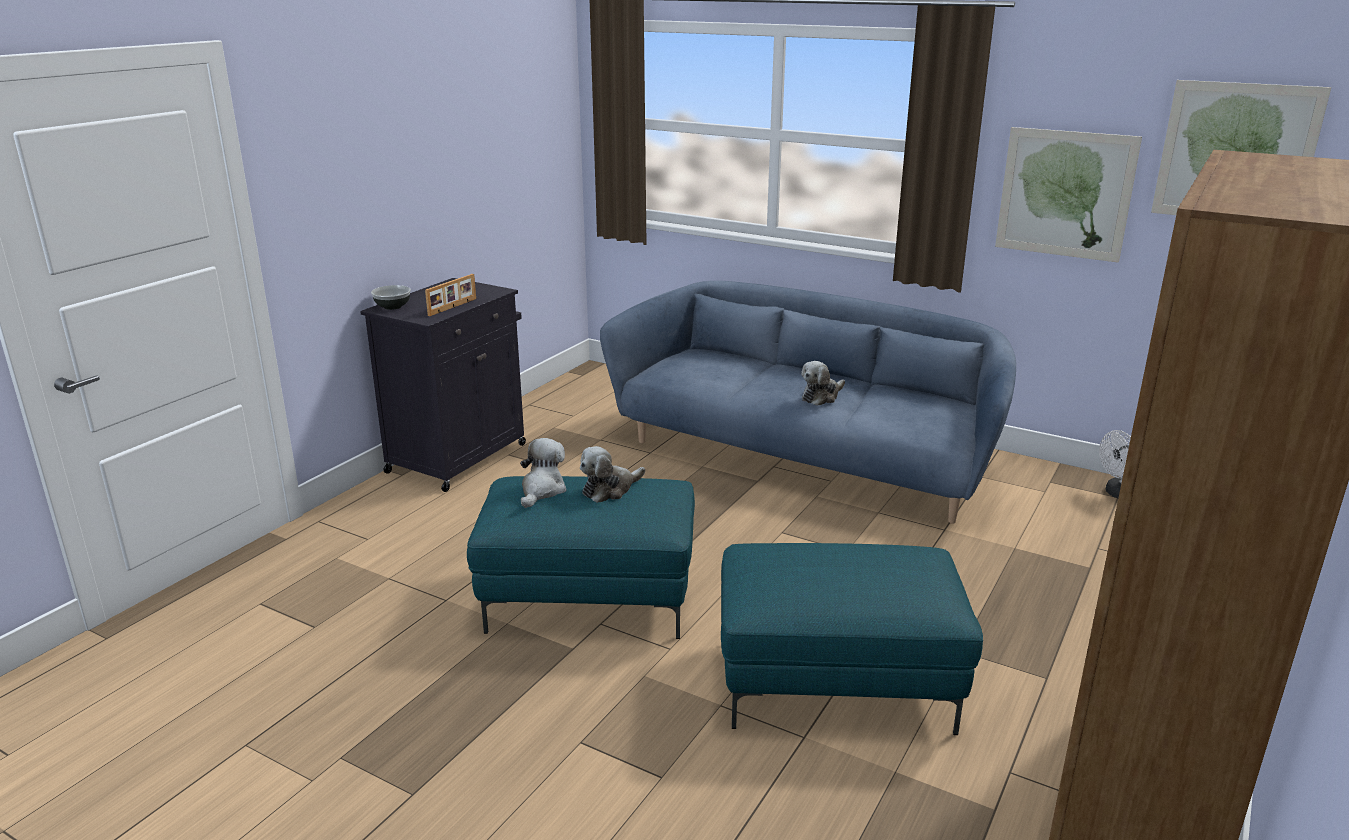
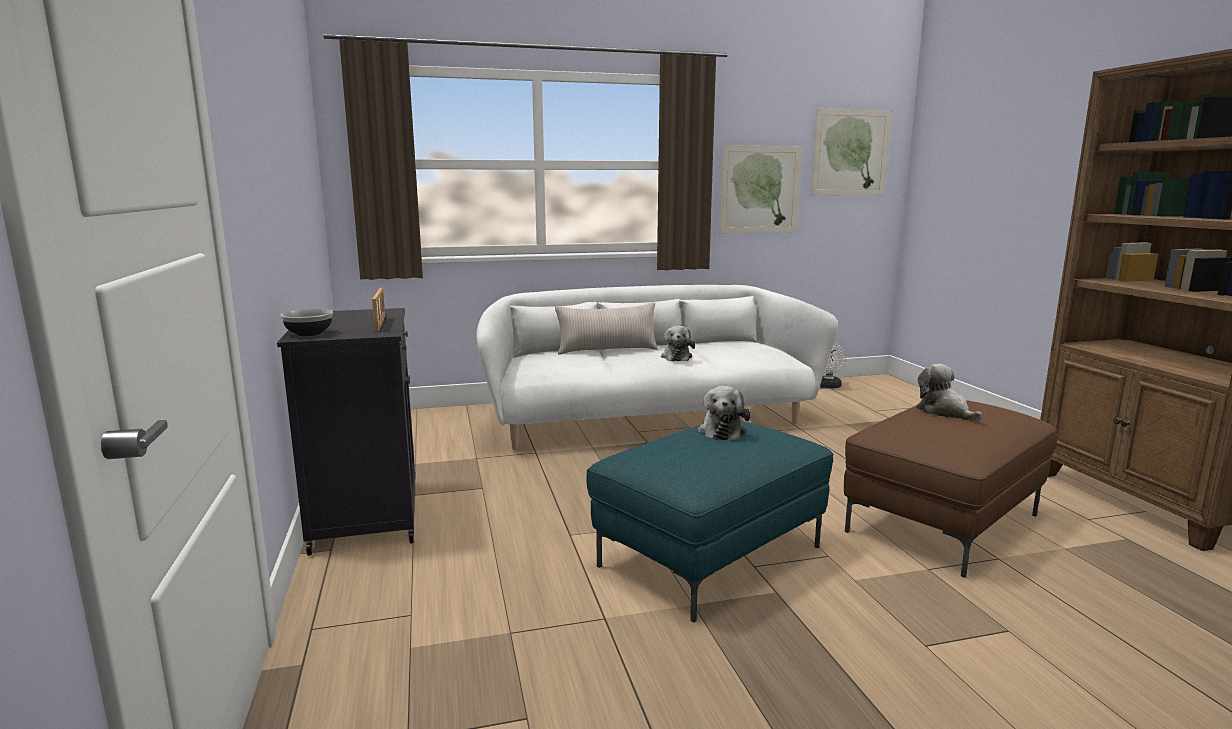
camera: 45 degrees left, 10 degrees down
(542, 490) = (679, 449): plush toy -> plush toy (944, 412)
(772, 367) = (607, 350): none -> beige pillow
(807, 458) = (647, 420): blue sofa -> white sofa
(836, 686) = (944, 524): turquoise ottoman -> brown ottoman

